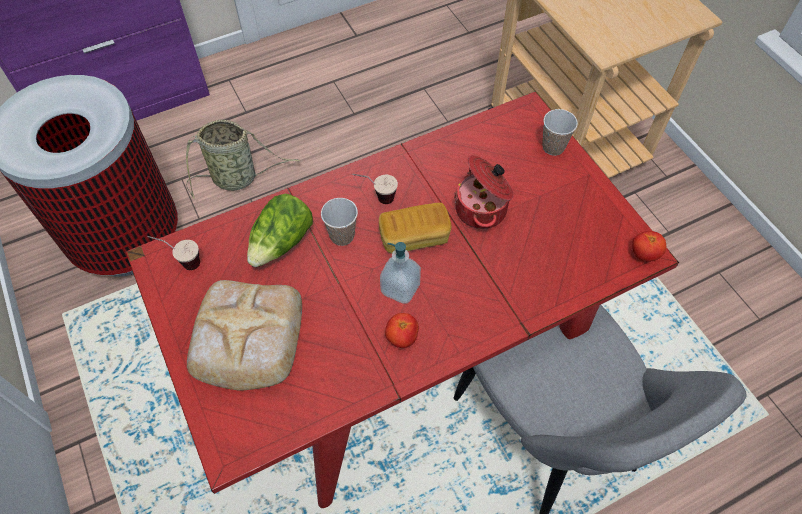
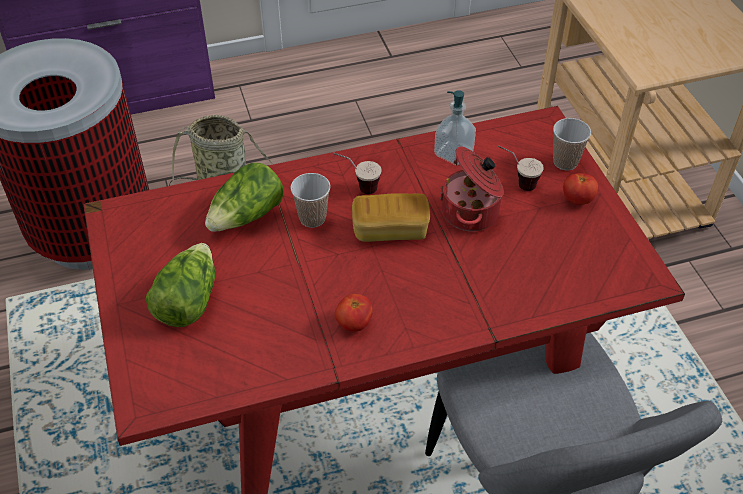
camera: 10 degrees right, 10 degrees down
(181, 262) = (138, 221): cup -> cup (516, 183)
(245, 338) = (187, 301): bread -> lettuce
(400, 288) = (363, 276): soap dispenser -> soap dispenser (453, 154)
(644, 254) = (645, 280): tomato -> tomato (577, 200)

